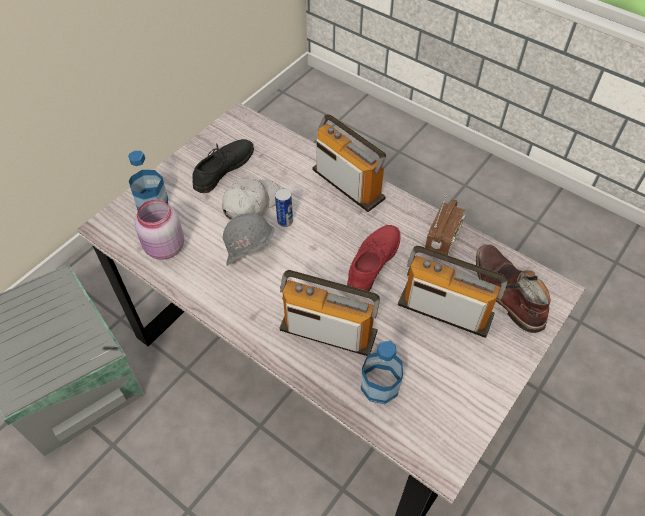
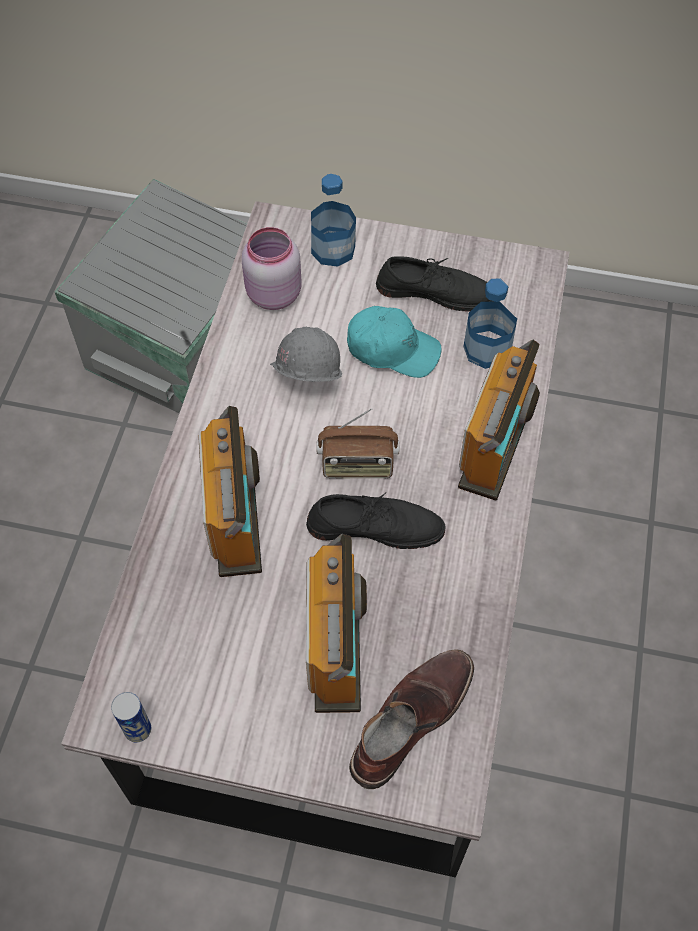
camera: 65 degrees right, 5 degrees up
(251, 204) = (392, 349): white cap -> turquoise cap
(285, 221) = (385, 398): can -> can (138, 729)
(373, 260) = (375, 526): red shoe -> black shoe
(380, 385) = (183, 605): bottle -> bottle (487, 349)
(443, 239) = (462, 603): radio -> radio (357, 466)

